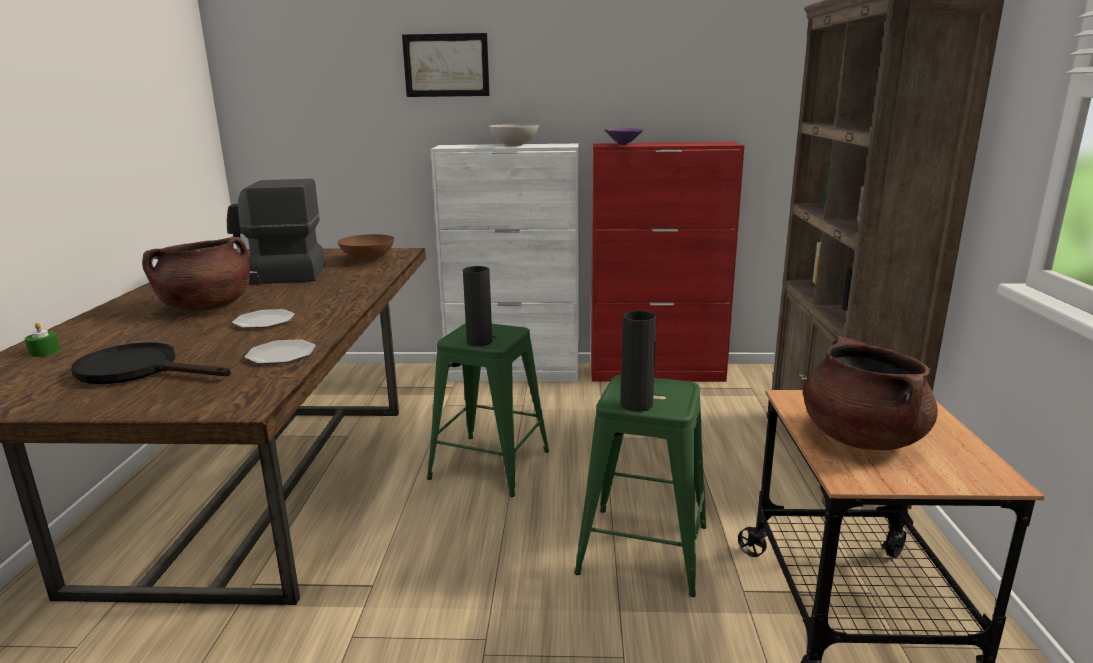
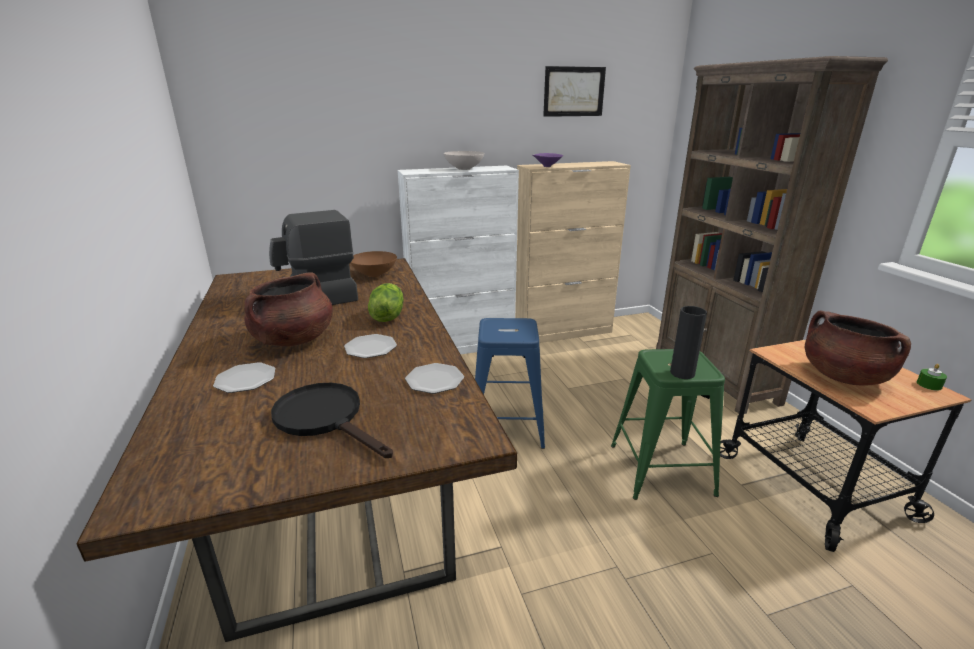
camera: 20 degrees left, 5 degrees up
(44, 352) = (194, 414): green candle -> green candle (929, 385)
(120, 332) = (245, 380): none -> plate
(139, 370) = (326, 419): black frying pan -> black frying pan turned 45 degrees clockwise
(322, 297) = (387, 316): none -> lettuce
(446, 65) = (401, 102): picture -> picture (574, 91)
(479, 342) = (512, 336): black vase -> none
(489, 465) = (506, 426): green stool -> blue stool
(657, 373) = (563, 332): red cabinet -> beige cabinet

